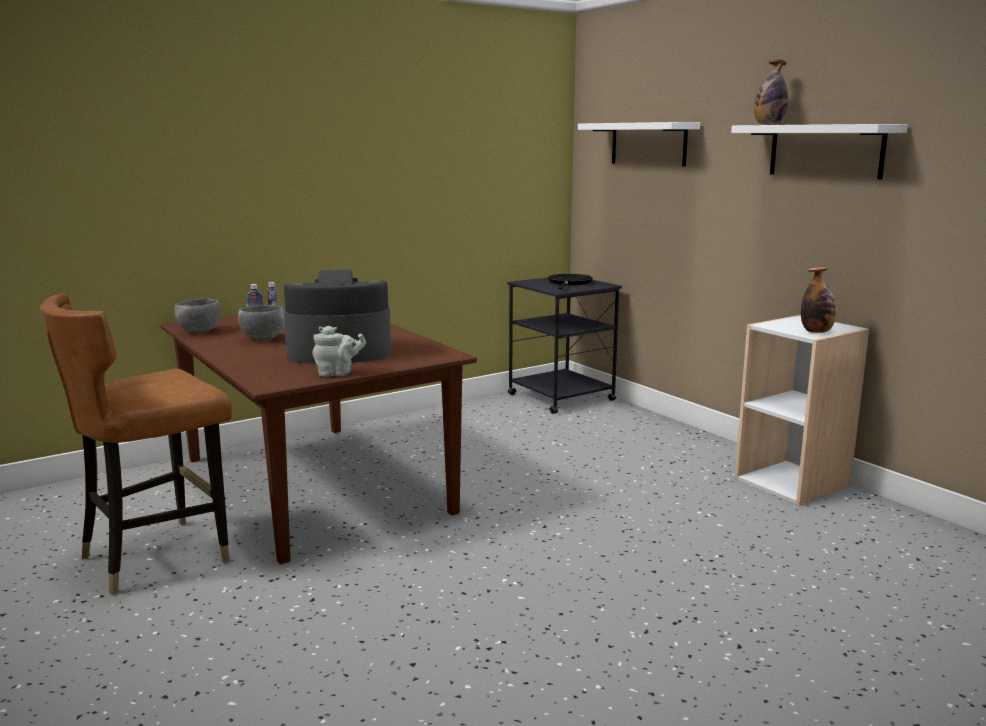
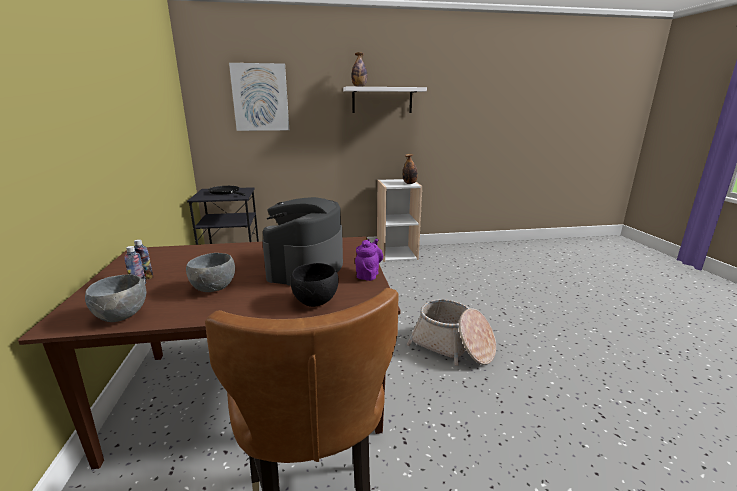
camera: 65 degrees left, 5 degrees up
(255, 367) = (315, 301): none -> black bowl
(337, 373) = (368, 274): grey teapot -> purple teapot
(500, 583) = (452, 346): none -> basket
(648, 144) = (260, 97): white shelf -> picture

